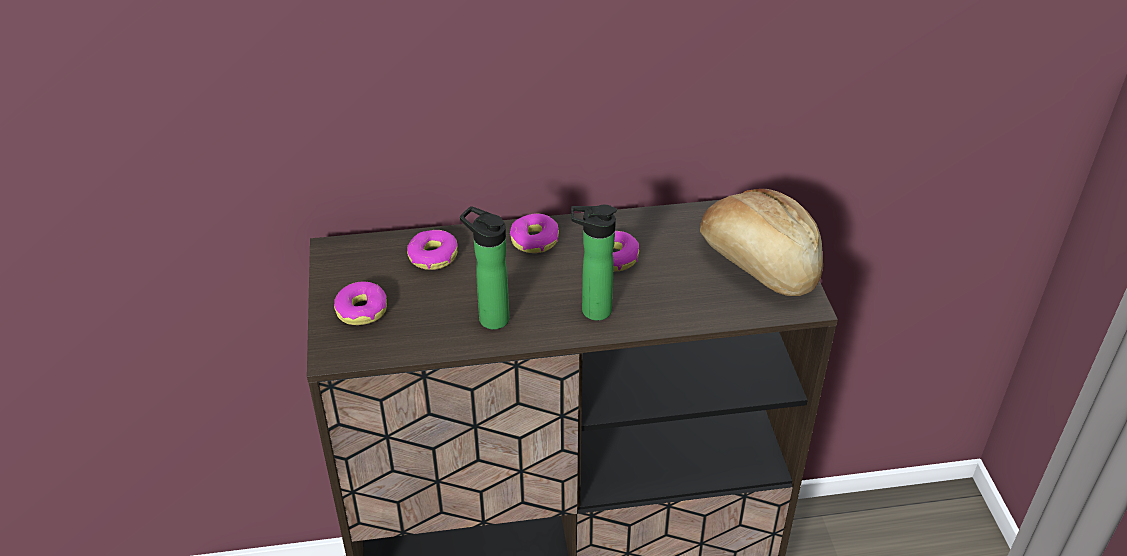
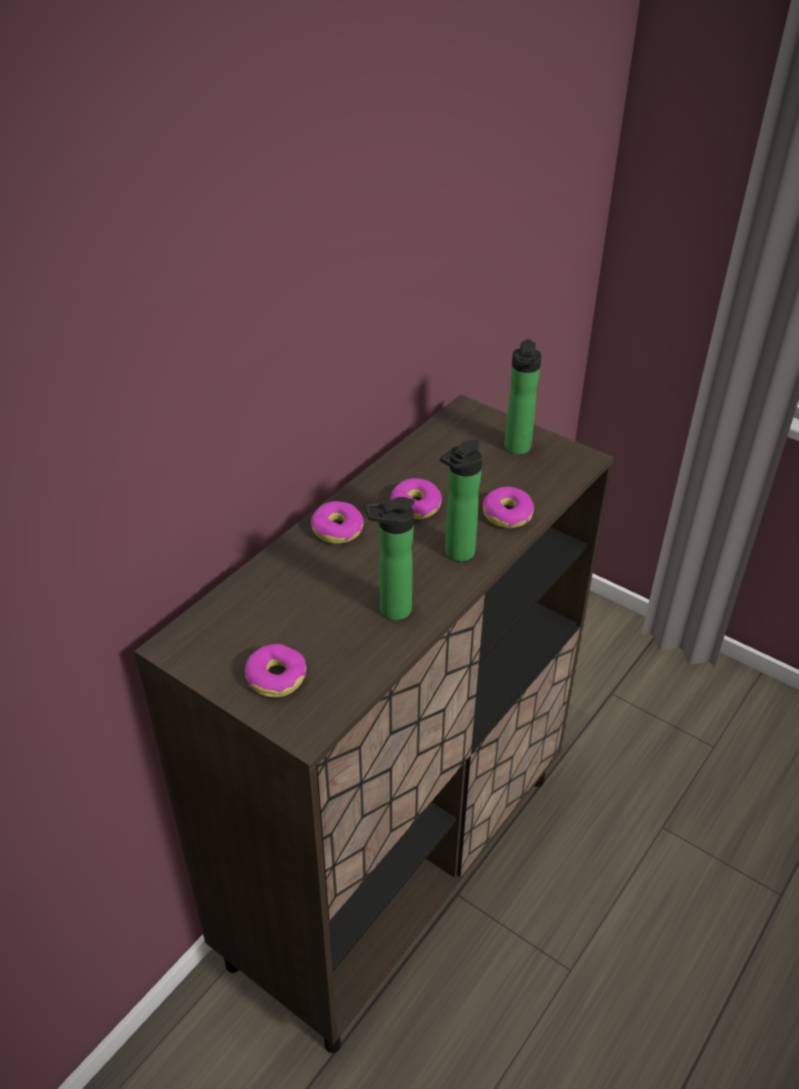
camera: 45 degrees left, 0 degrees up
(432, 256) = (273, 594): donut -> donut (507, 514)
(759, 264) = (517, 449): bread -> bottle

